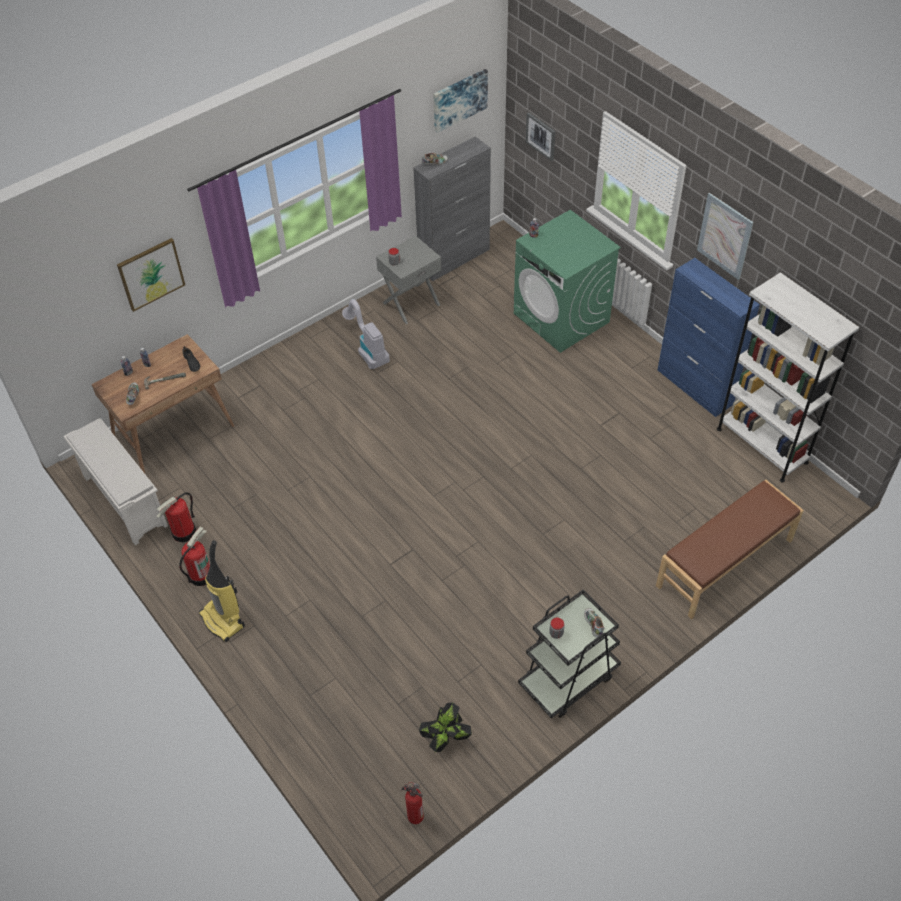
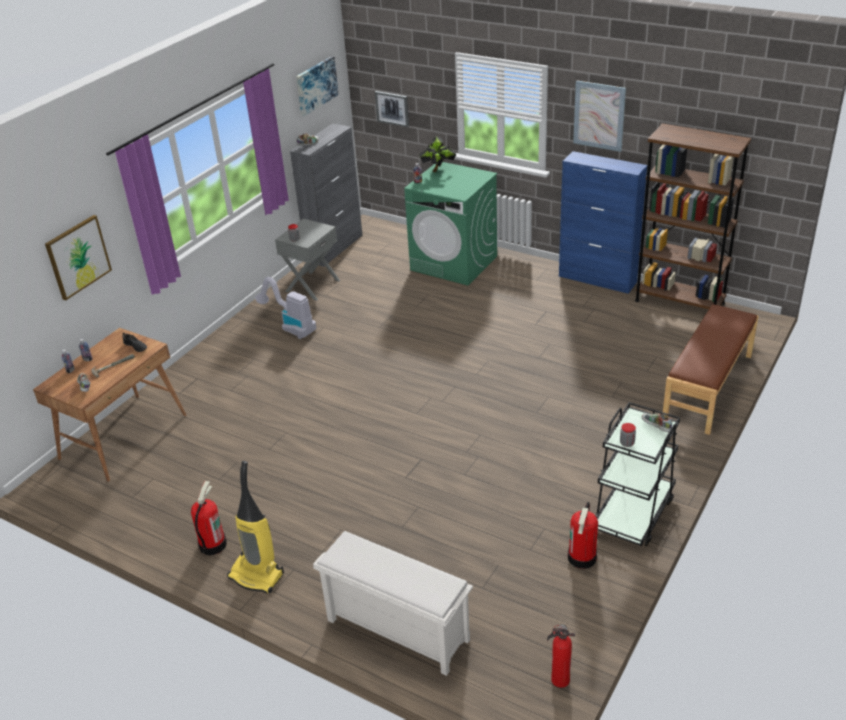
camera: 20 degrees left, 15 degrees down
(124, 501) = (95, 507): white shoe rack -> white shoe rack (396, 630)
(184, 532) = (175, 514): fire extinguisher -> fire extinguisher (582, 558)
(446, 738) = (548, 600): potted plant -> potted plant (438, 170)
(762, 445) = (679, 302): white bookcase -> brown bookcase

